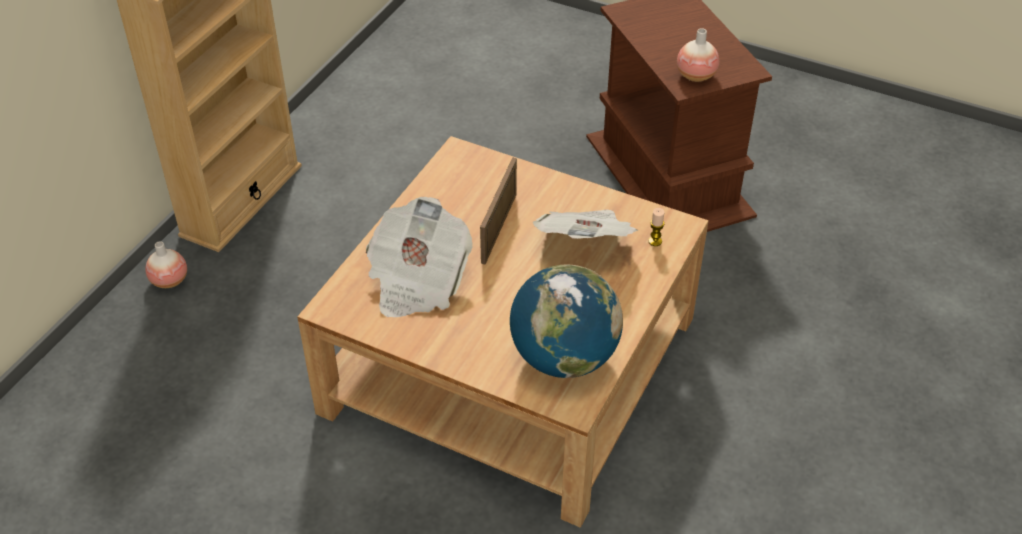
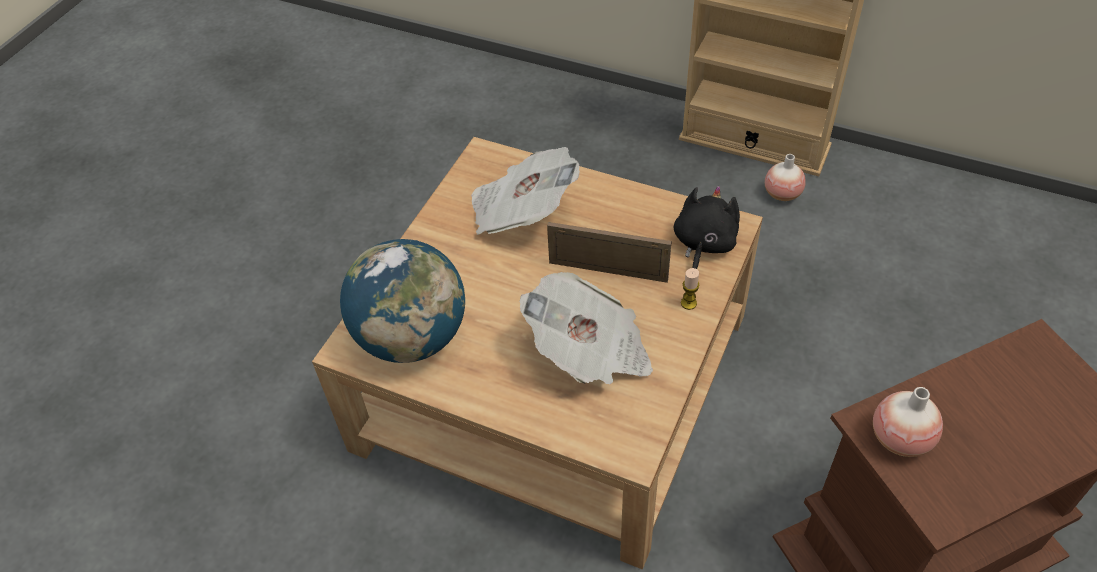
camera: 90 degrees right, 5 degrees up
(169, 281) = (637, 116): vase -> vase (782, 194)
(476, 170) = (703, 244): none -> black plush toy
(655, 241) = (600, 423): candle -> candle (688, 303)

